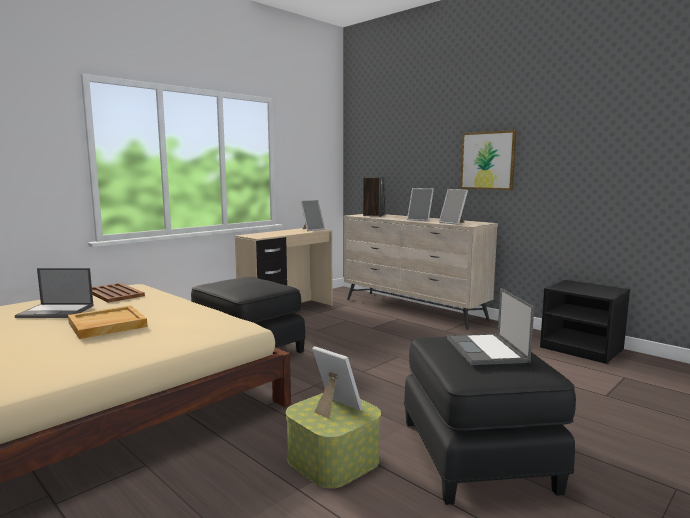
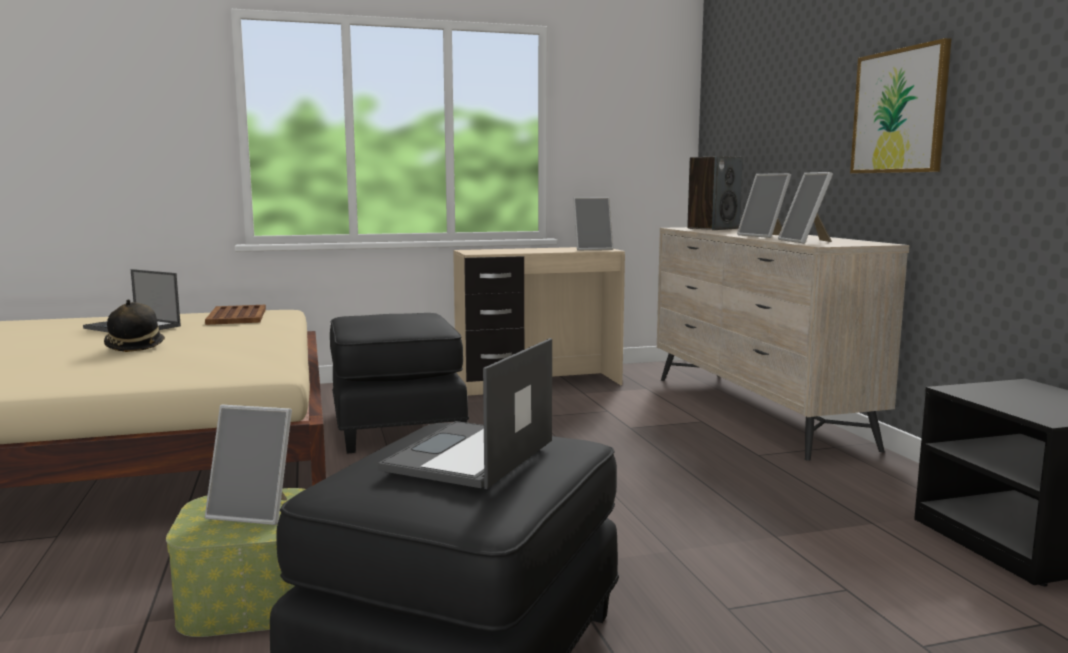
camera: 30 degrees right, 0 degrees up
(107, 325) = (135, 346): beige tray -> hat
(334, 408) = (255, 512): picture frame -> picture frame turned 120 degrees clockwise

